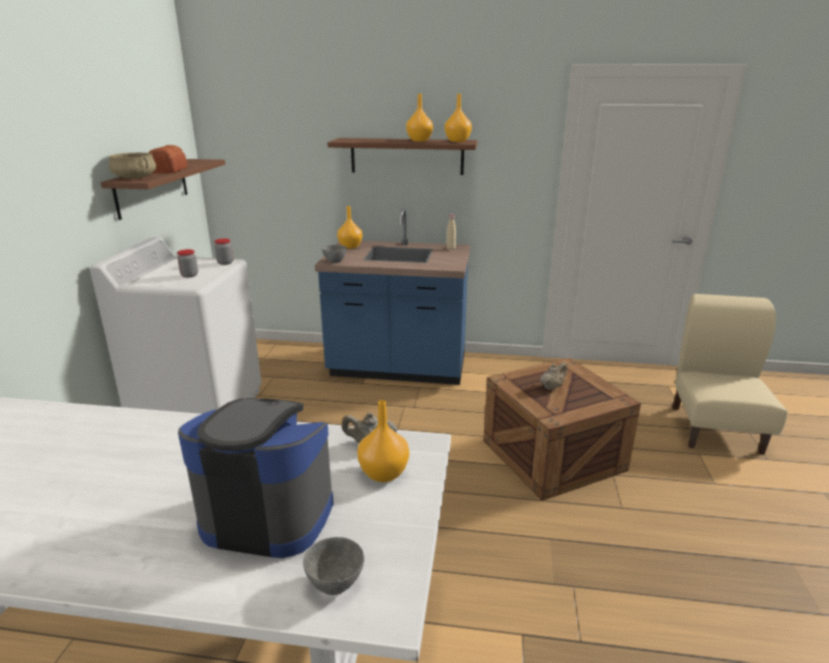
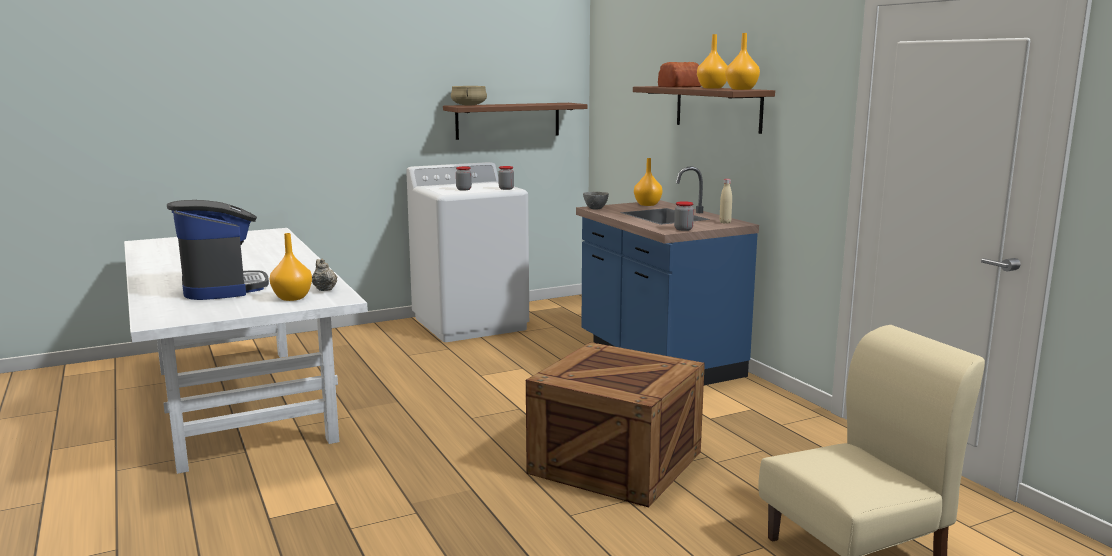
camera: 55 degrees right, 10 degrees down
(167, 170) = (509, 104): bread -> bread (679, 87)
(335, 583) = (172, 309): grey bowl -> none
(455, 262) = (683, 229): none -> jar
(552, 387) = (615, 366): beige teapot -> none

